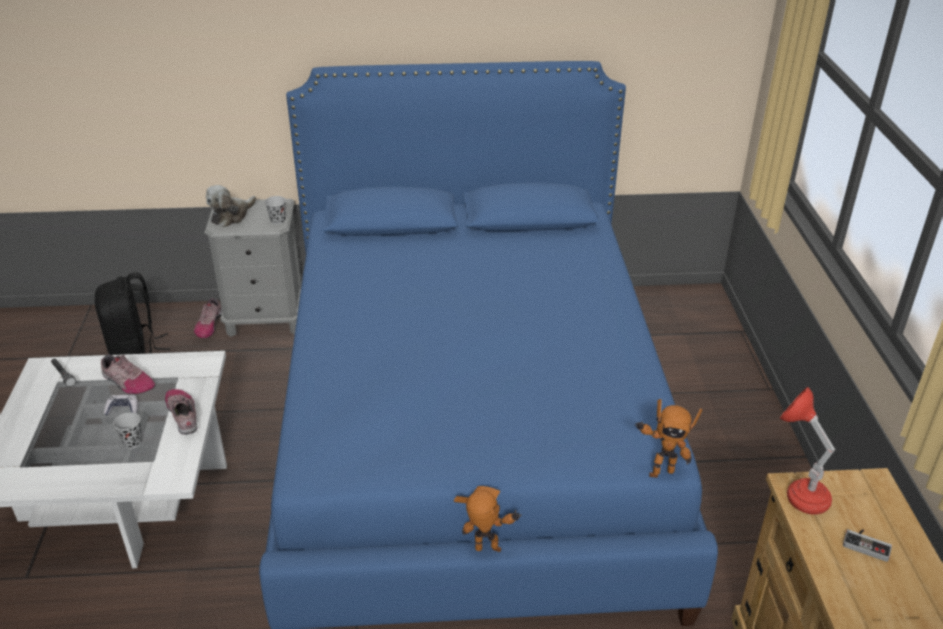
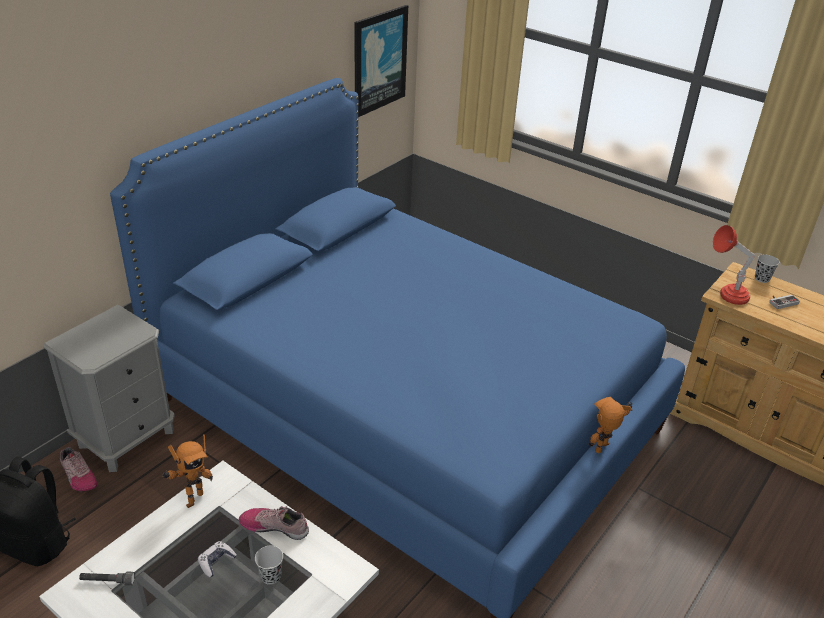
camera: 50 degrees left, 0 degrees up
(127, 382) = (181, 541): shoe -> none
(231, 216) = (87, 346): plush toy -> none
(278, 221) = (139, 327): black cup -> black cup (762, 279)
(659, 471) = (648, 331): toy robot -> toy robot (192, 498)
(687, 61) = (379, 60): none -> picture

